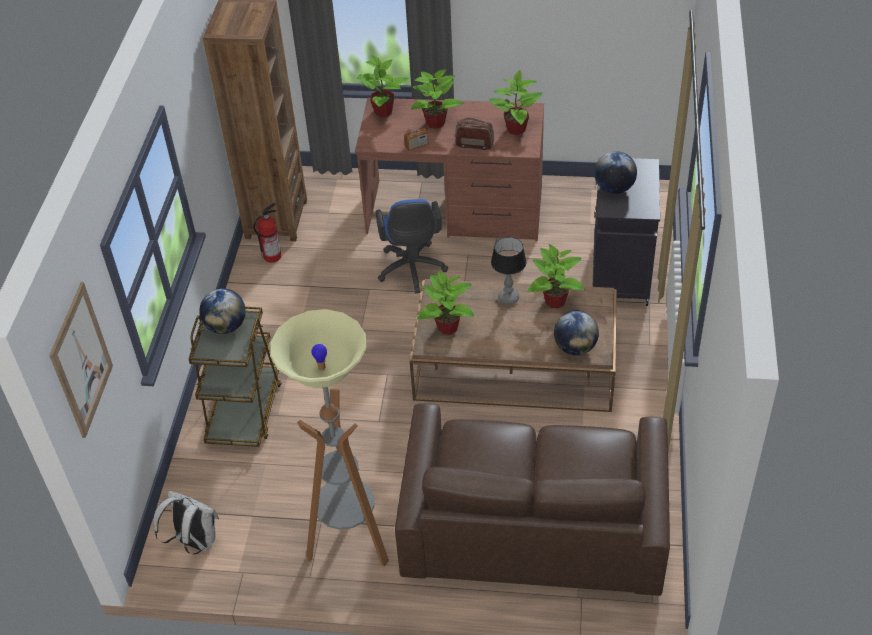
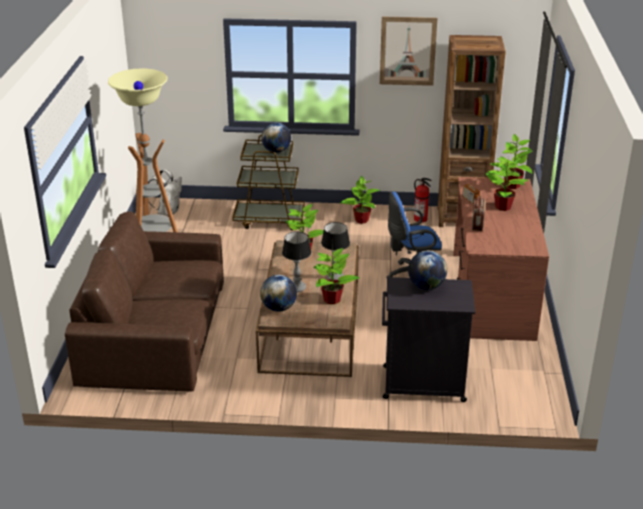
camera: 85 degrees right, 15 degrees down
(81, 360) = (162, 45): picture -> picture (407, 51)
(515, 129) = (504, 242): potted plant -> potted plant (361, 220)
(531, 332) = (297, 288): none -> table lamp

